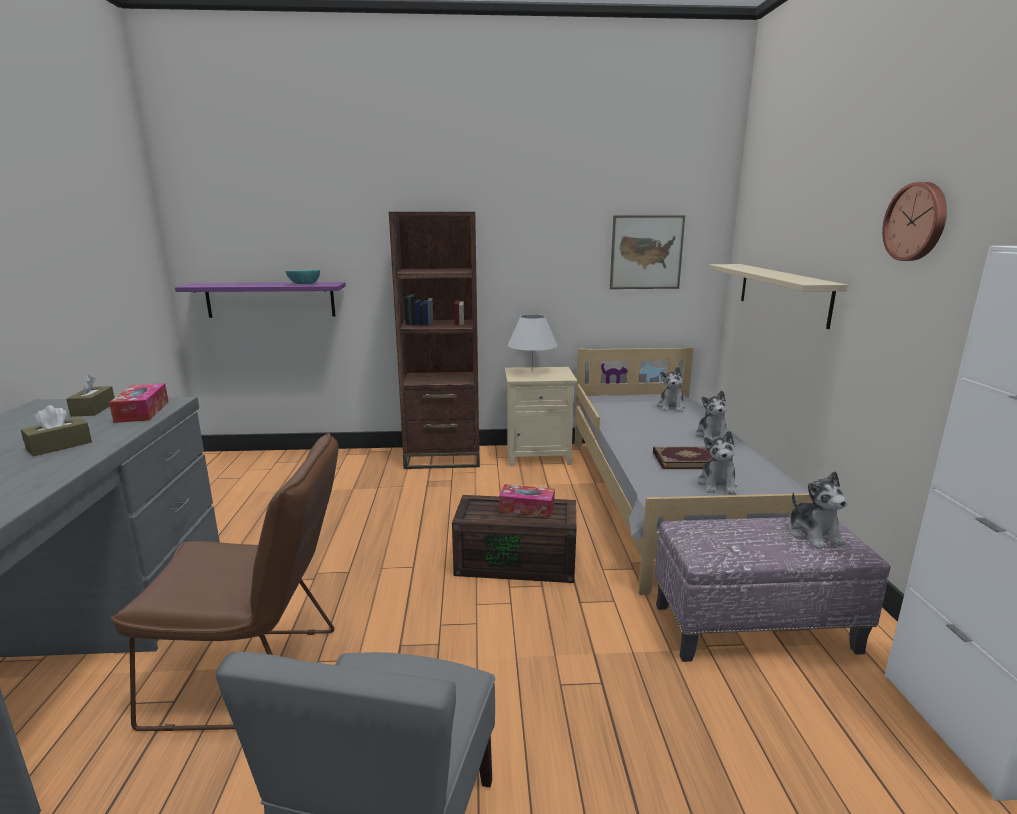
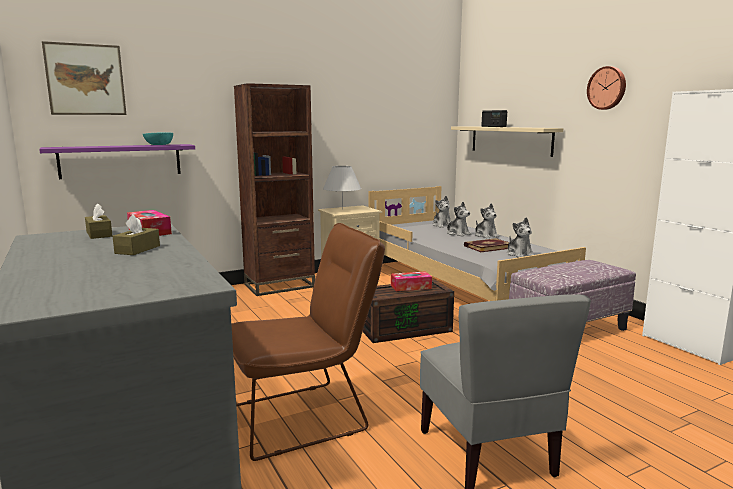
camera: 25 degrees left, 5 degrees down
(646, 252) = (408, 119): picture -> picture (85, 79)
(757, 270) = (493, 126): none -> radio
(813, 534) = (593, 265): plush toy -> plush toy (458, 234)

